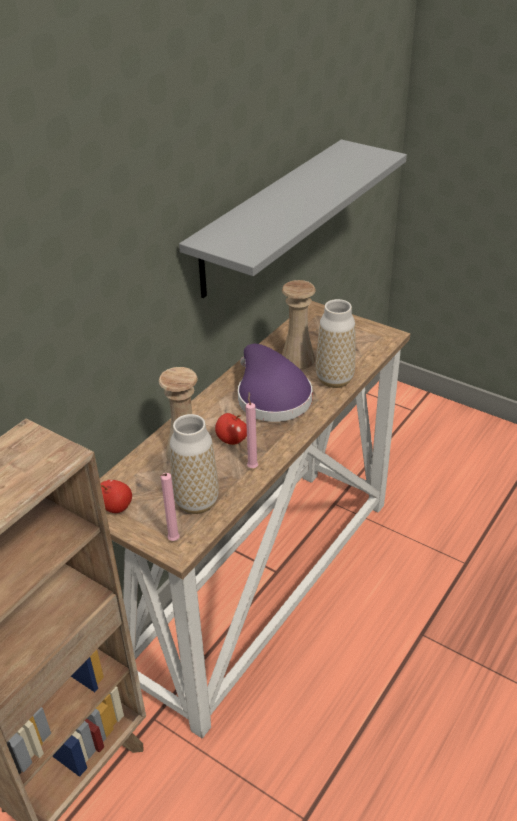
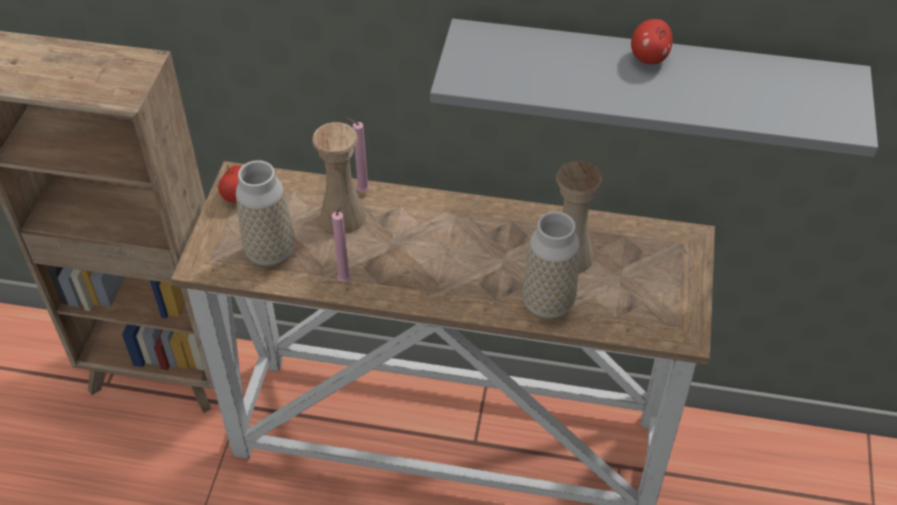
camera: 65 degrees right, 10 degrees up
(172, 541) = (208, 256): pink candle -> pink candle (361, 191)
(232, 440) = (381, 247): apple -> apple (649, 58)
(271, 396) = (478, 254): purple hat -> none

